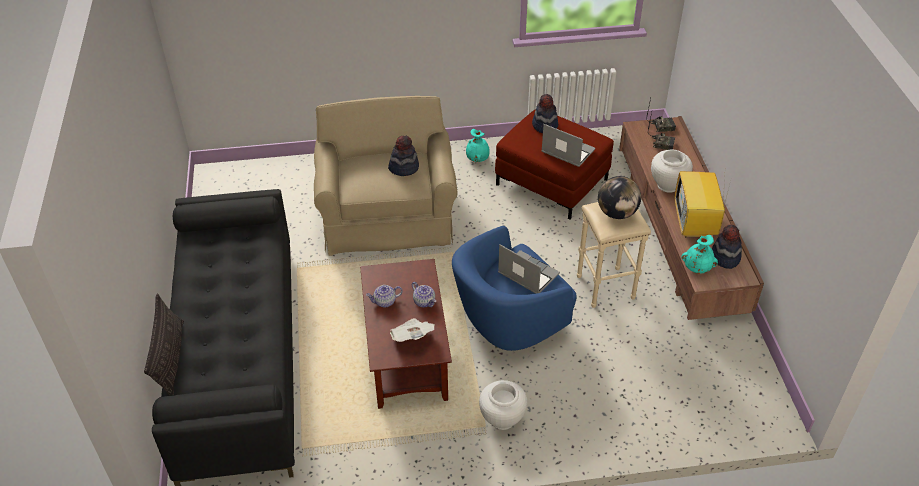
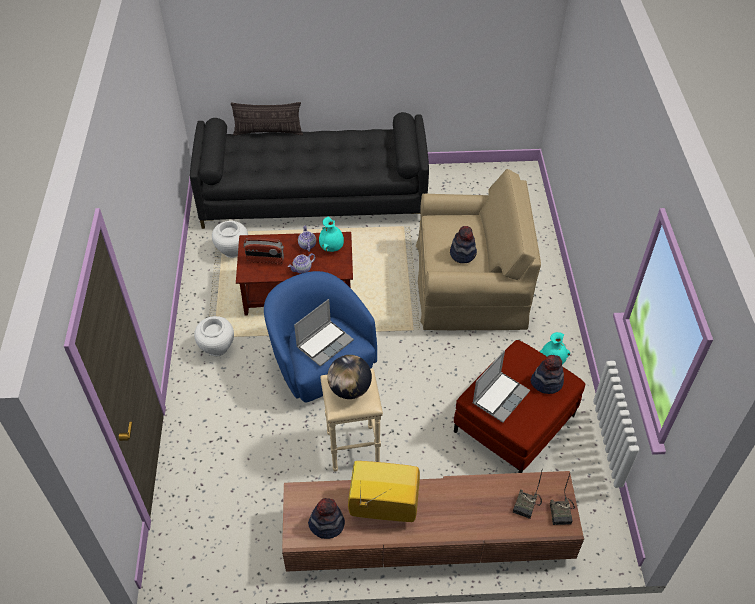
camera: 95 degrees right, 5 degrees up
(412, 337) = (265, 260): newspaper -> radio
(668, 186) = (449, 494): white vase -> white vase (232, 251)
(697, 267) = (316, 493): turquoise vase -> turquoise vase (332, 247)

